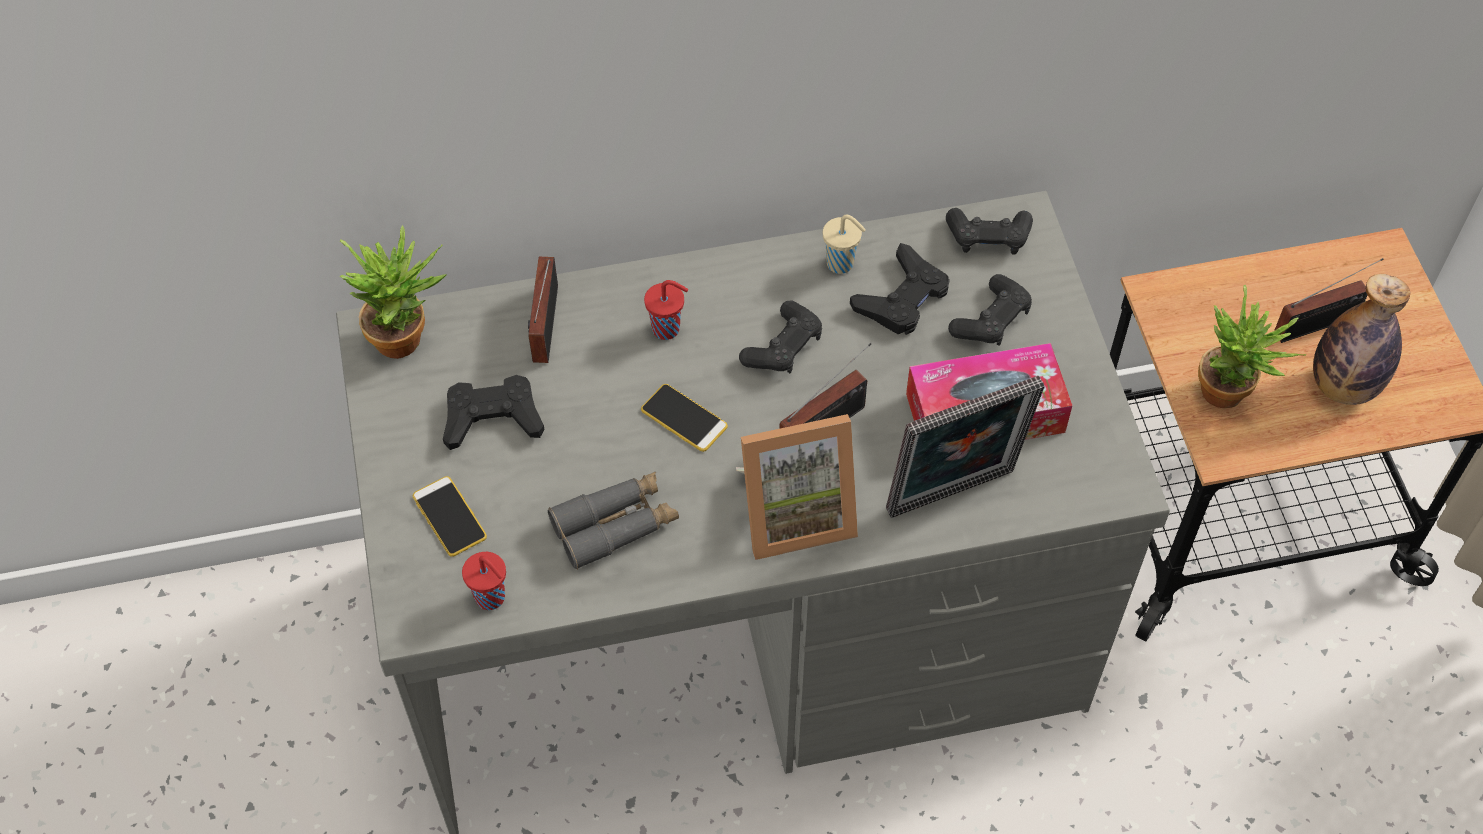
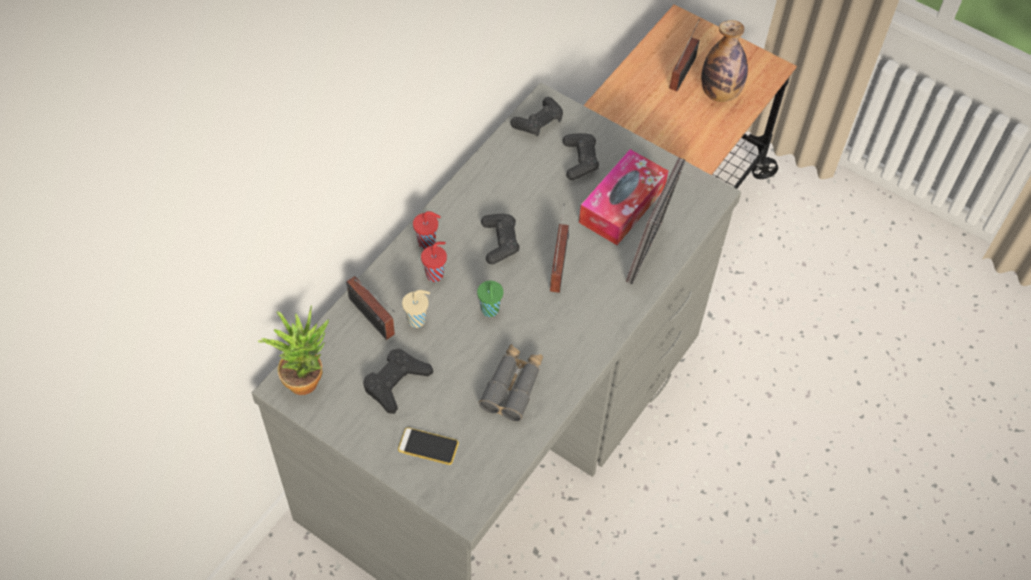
camera: 45 degrees left, 0 degrees up
(491, 598) = (492, 468): red cup -> red cup (428, 242)
(684, 418) = (490, 311): phone -> green cup
(794, 512) = (587, 315): picture frame -> none
(841, 264) = (485, 182): beige cup -> beige cup (417, 320)
(902, 298) = (529, 178): black game controller -> none
(1231, 395) = (680, 130): potted plant -> none

